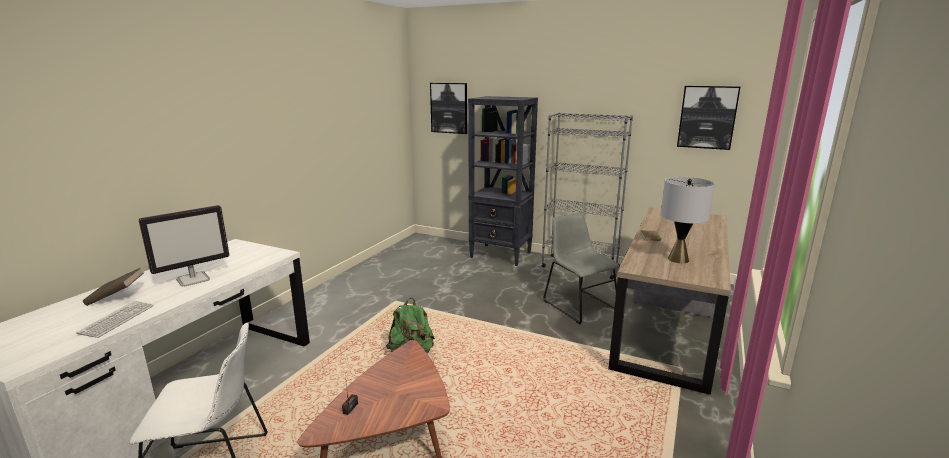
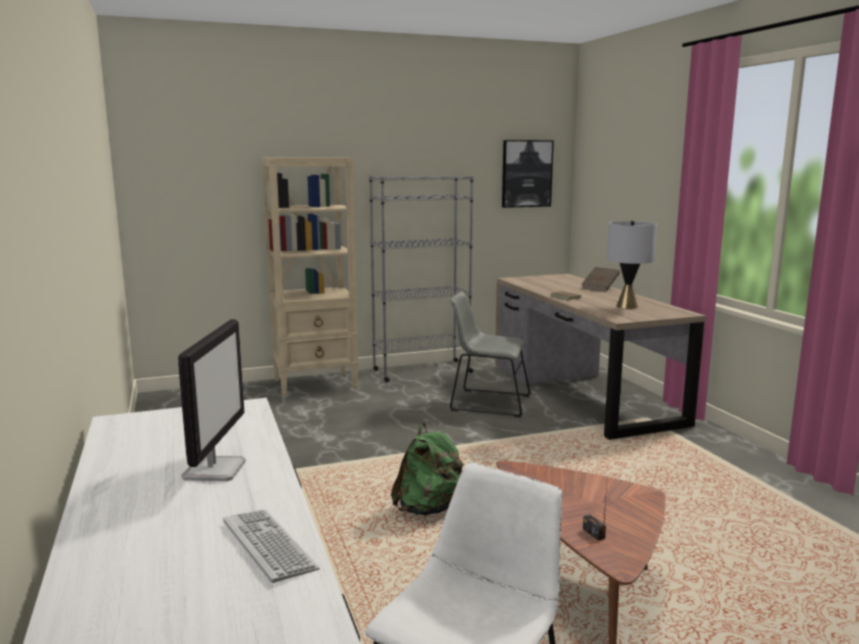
camera: 45 degrees left, 5 degrees down
(117, 297) = (153, 534): brown book -> brown book (600, 288)
(449, 108) = (195, 178): picture -> none
(501, 255) = (316, 384): black bookcase -> beige bookcase

